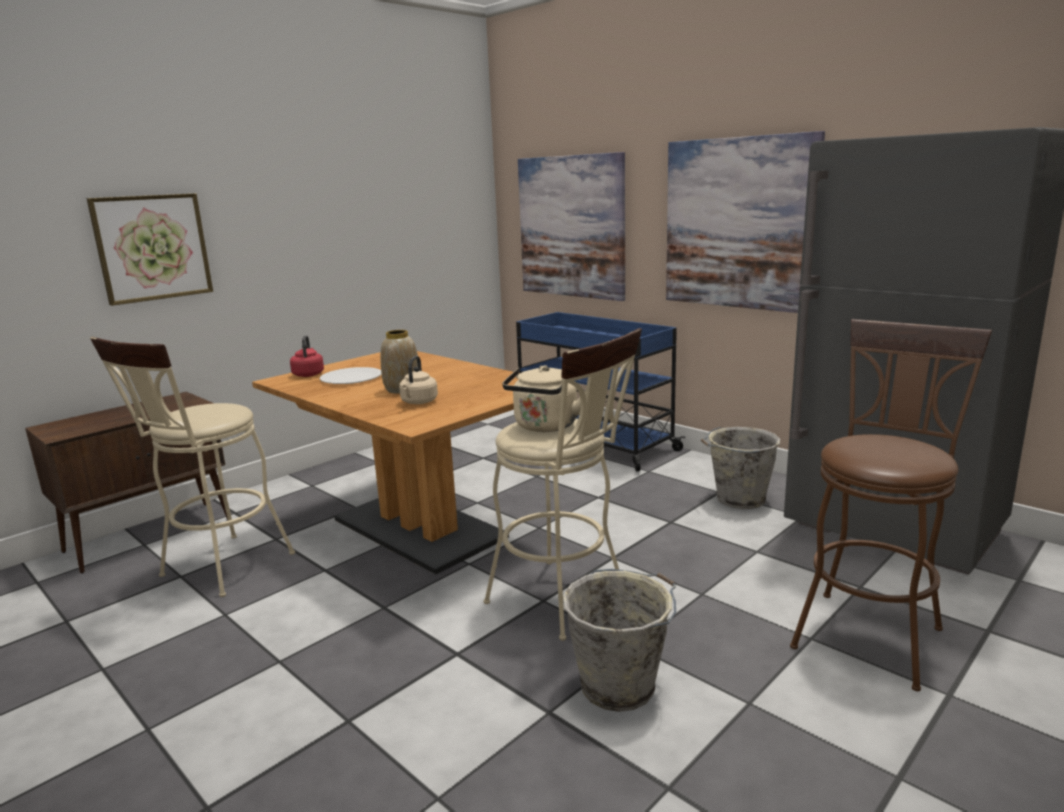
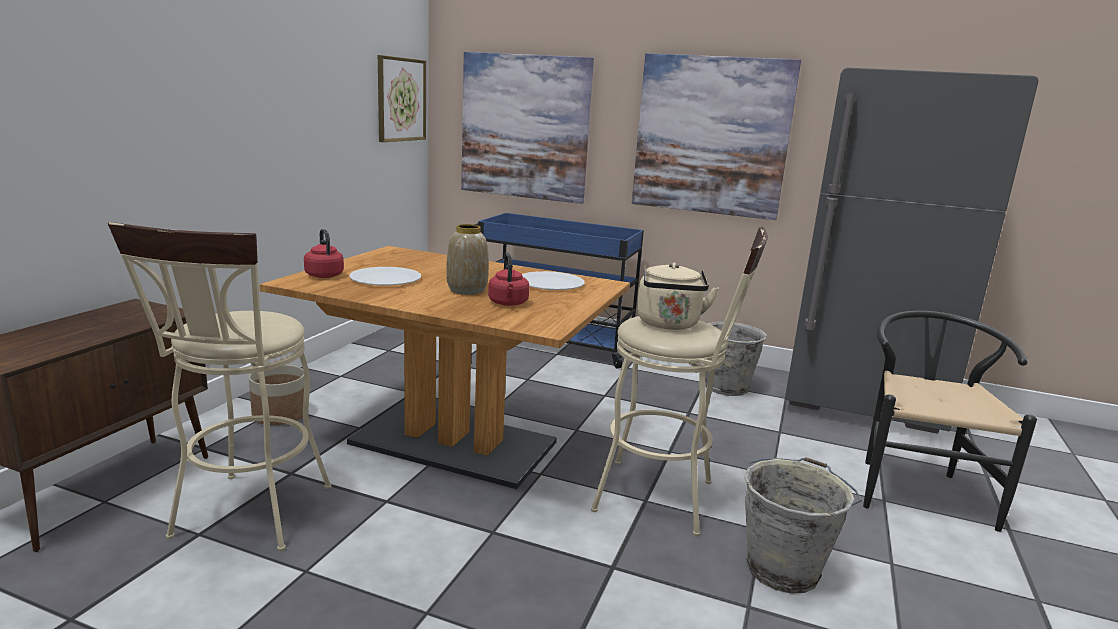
camera: 25 degrees left, 0 degrees up
(152, 247) = (102, 108): picture -> picture (401, 99)
(306, 491) = (280, 415): none -> planter
(418, 402) = (508, 303): beige kettle -> red kettle
(488, 384) = (550, 283): none -> white plate
(870, 630) = (916, 487): brown stool -> black chair

